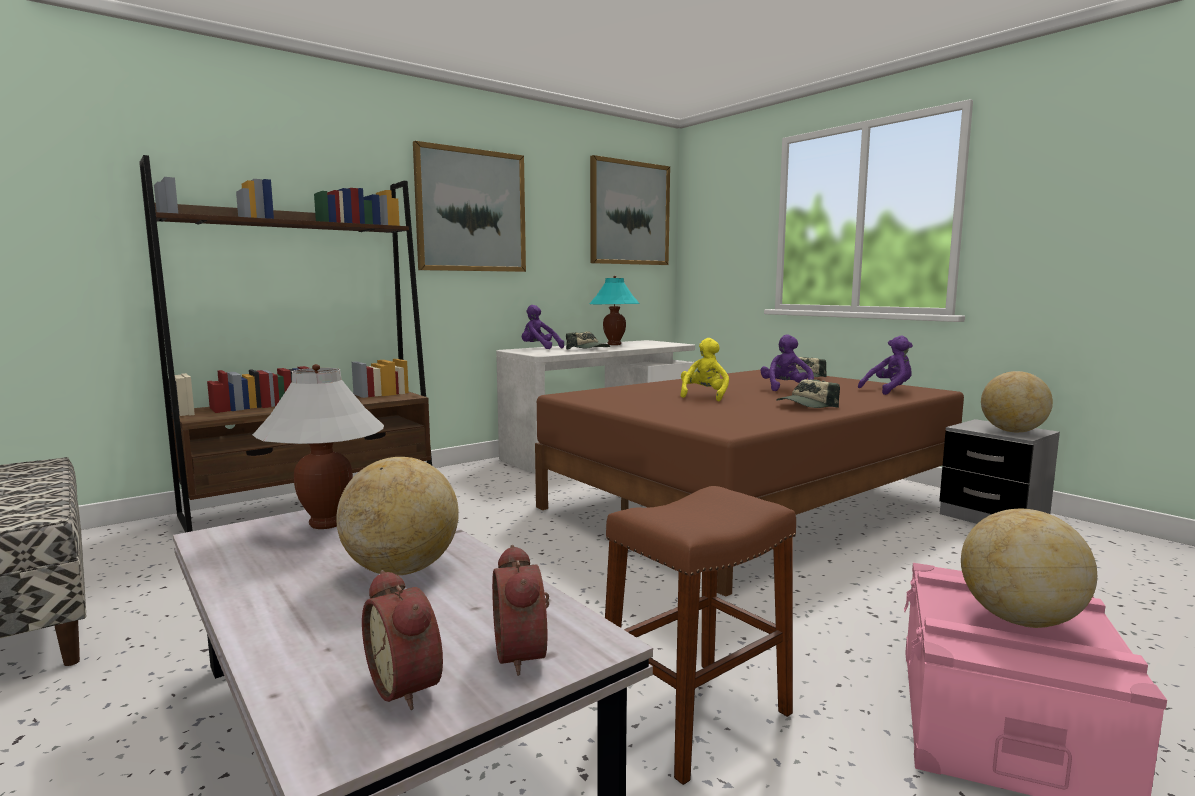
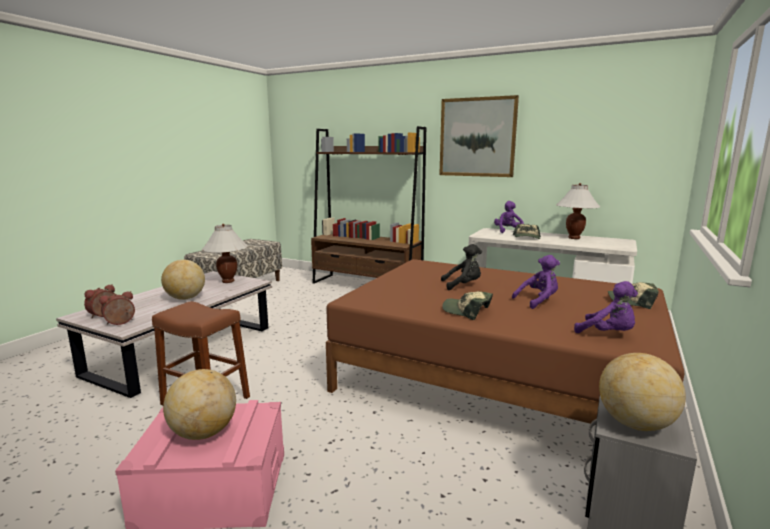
camera: 65 degrees right, 5 degrees up
(614, 344) = (574, 238): turquoise table lamp -> white table lamp
(629, 213) = (629, 127): picture -> none
(704, 396) = (463, 285): yellow plush toy -> black plush toy

